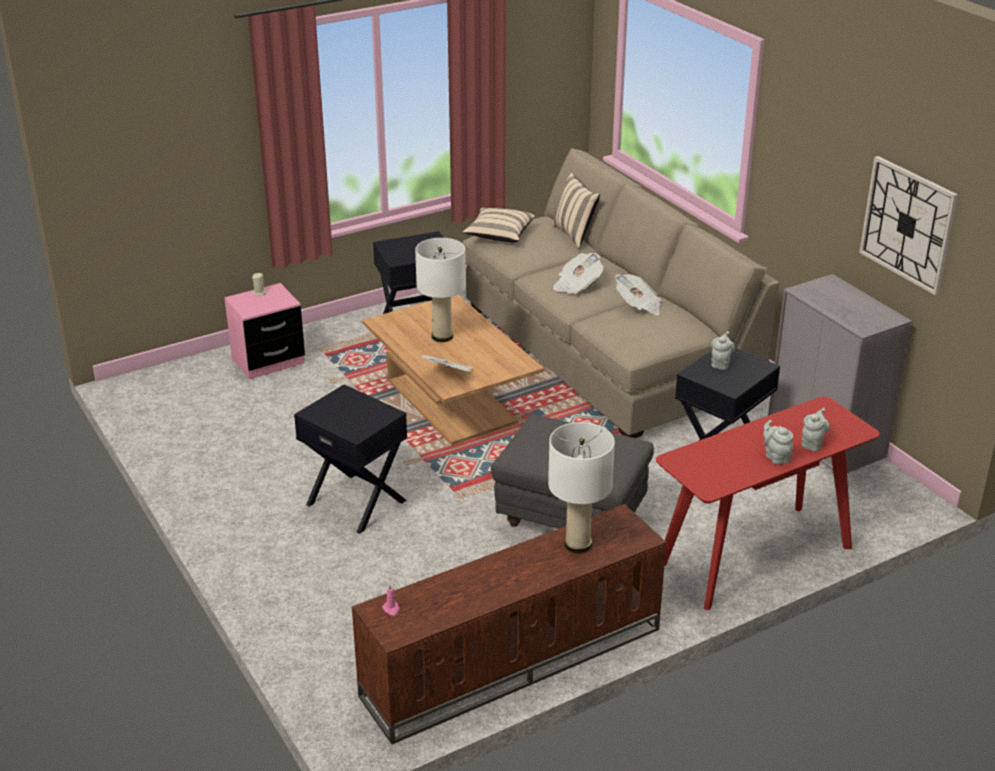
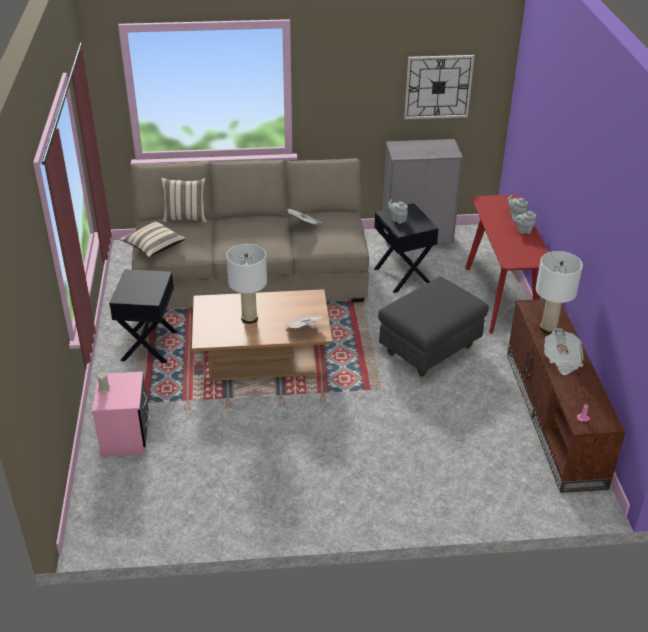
camera: 65 degrees left, 5 degrees up
(357, 502) = (353, 438): black side table -> none
(577, 285) = (254, 239): newspaper -> newspaper (562, 361)

